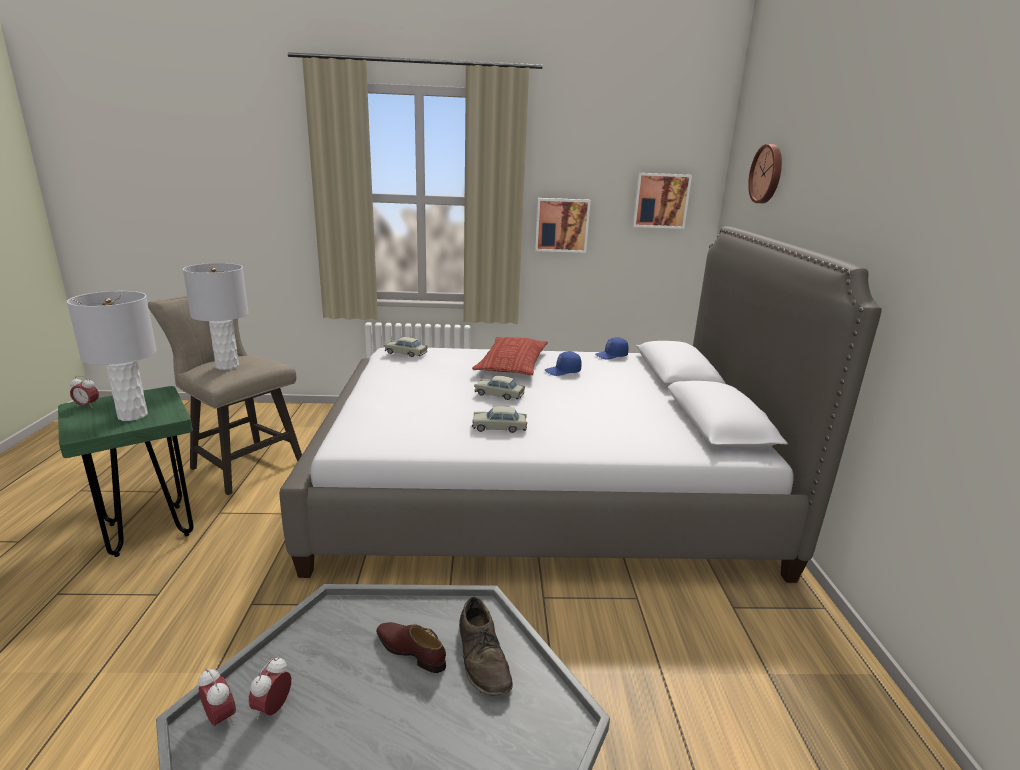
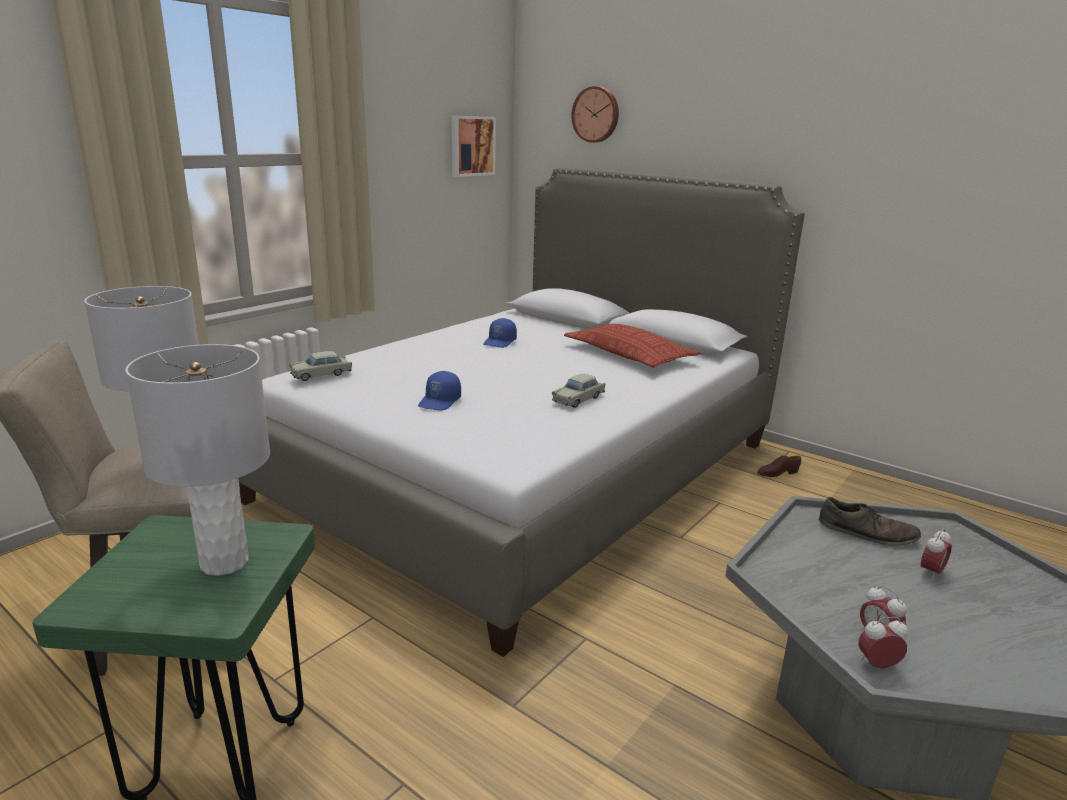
camera: 50 degrees left, 0 degrees up
(87, 406) = (101, 595): alarm clock -> alarm clock (931, 572)
(411, 651) = (841, 557): brown shoe -> brown shoe (777, 473)
(499, 394) = (508, 377): beige toy car -> none
(512, 363) = (442, 350): pillow -> pillow (629, 354)
(561, 225) = (392, 181): picture -> none
(611, 355) = (496, 319): blue cap -> blue cap (440, 402)

